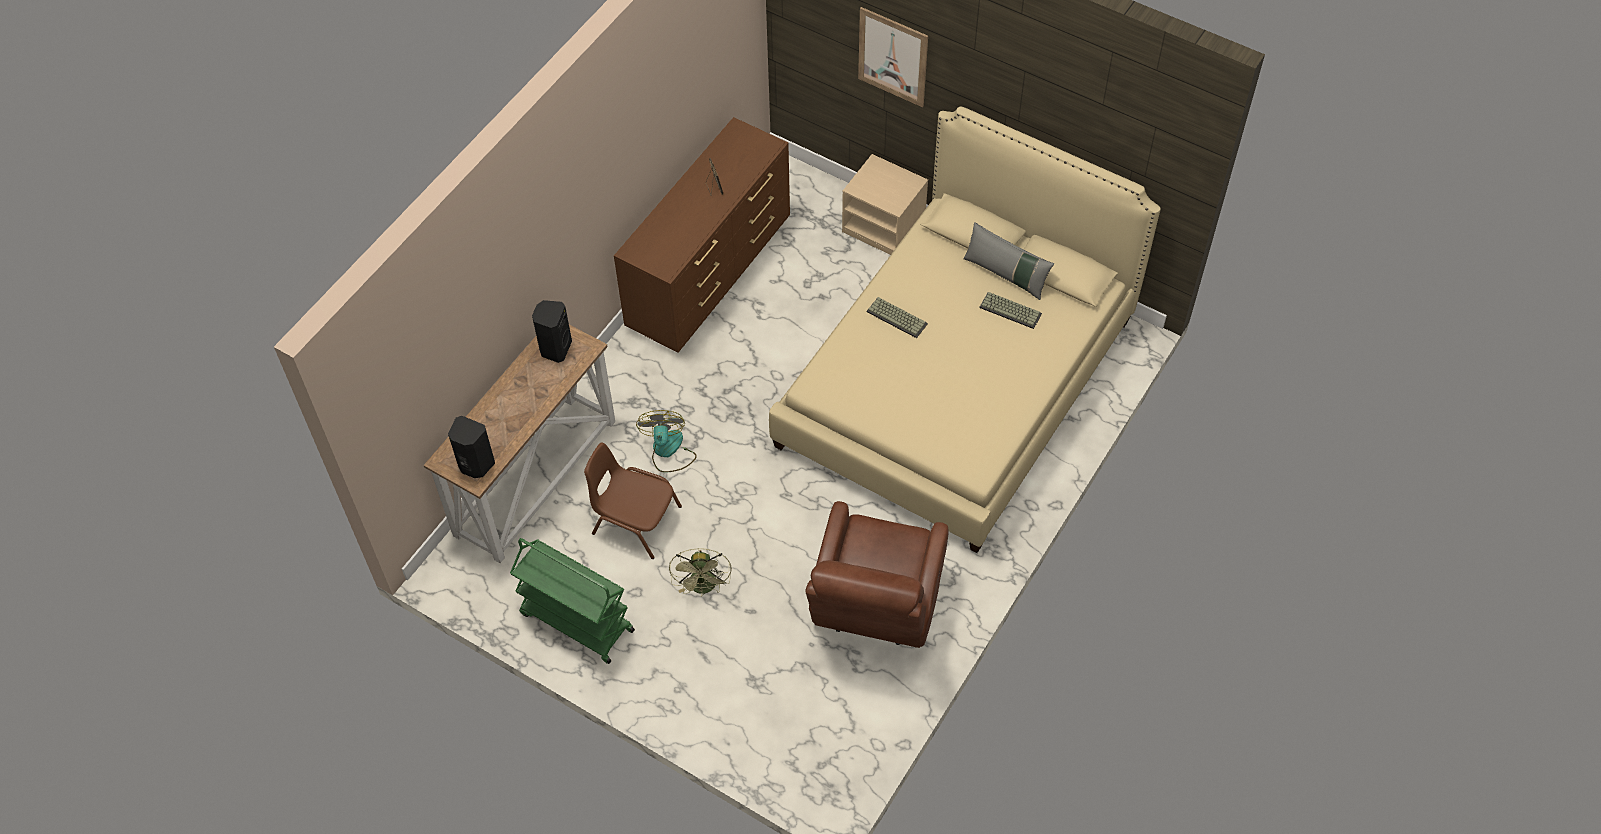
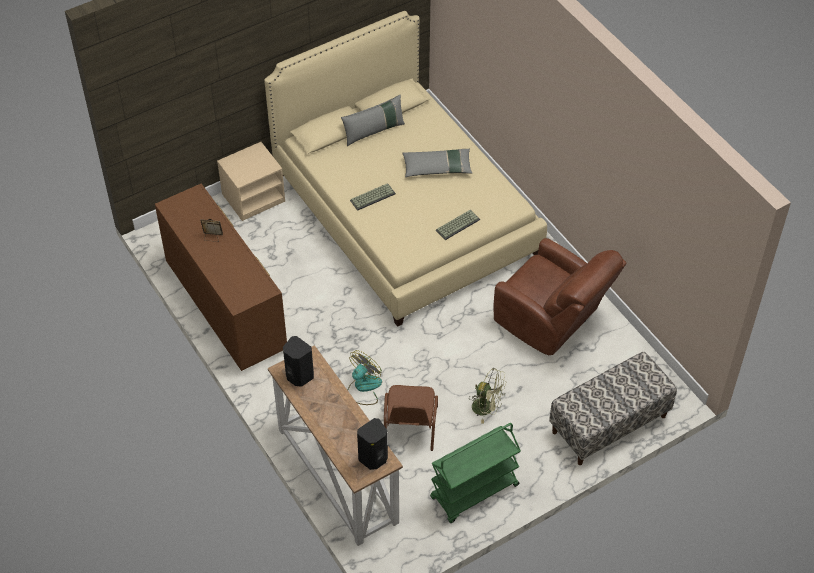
camera: 65 degrees left, 5 degrees down
(635, 520) = (409, 428): brown chair -> brown chair turned 45 degrees counterclockwise
(668, 451) = (363, 387): fan -> fan turned 105 degrees clockwise
(747, 731) = (609, 424): none -> bench
(892, 57) = (216, 74): picture -> none
(988, 363) = (437, 168): none -> grey pillow
(1011, 310) = (403, 140): keyboard -> keyboard (457, 224)

